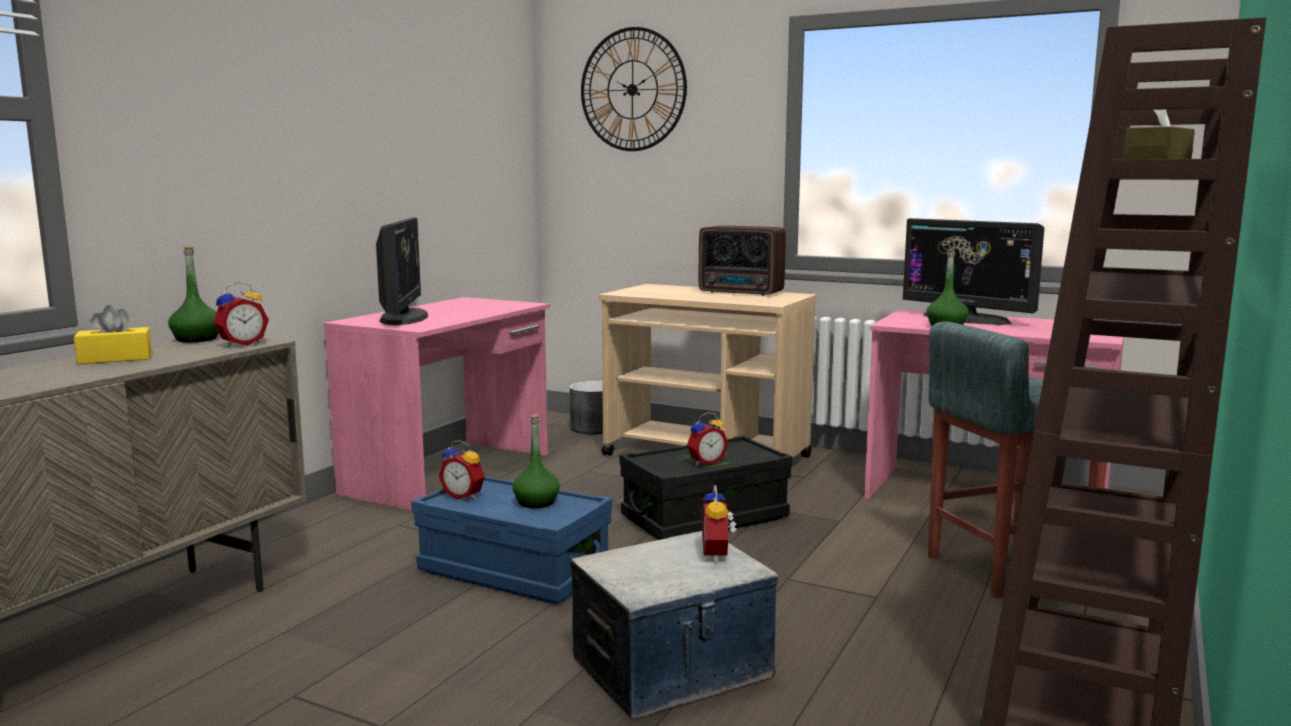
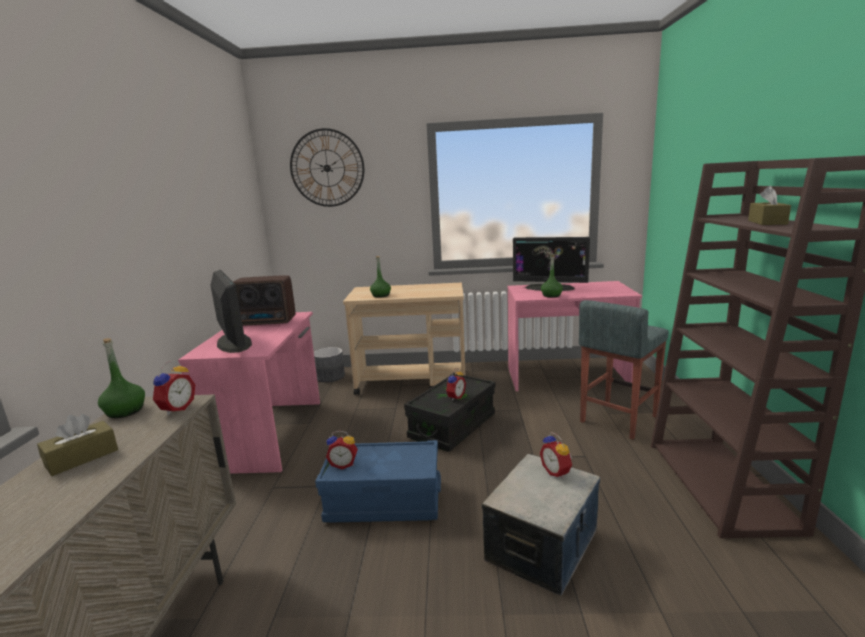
camera: 25 degrees left, 5 degrees up
(115, 358) = (82, 457): yellow tissue box -> brown tissue box
(536, 502) = (395, 456): green bottle -> green bottle (381, 295)
(742, 293) = (422, 287): radio -> radio (267, 322)

